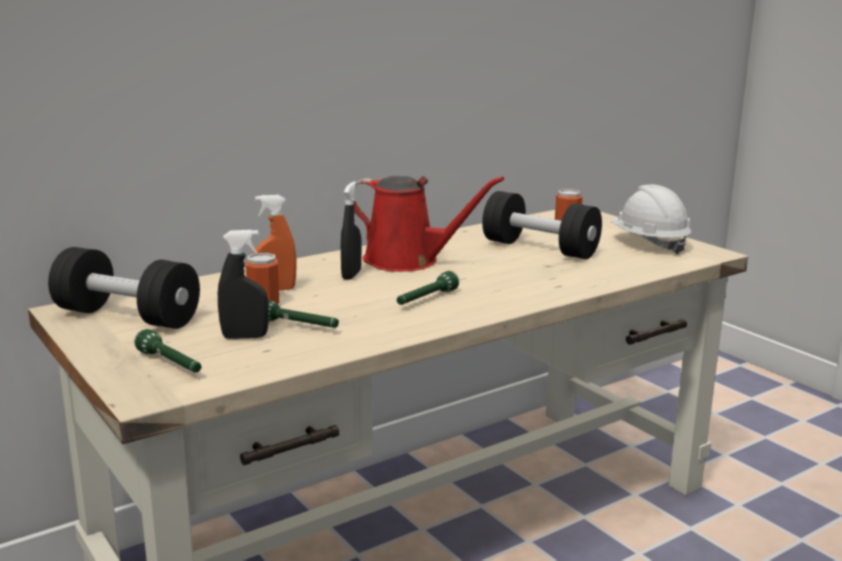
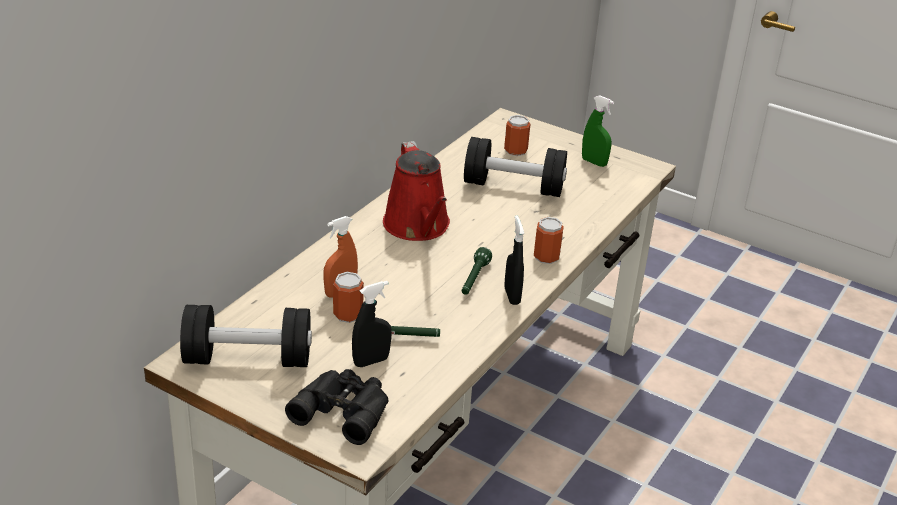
camera: 25 degrees left, 15 degrees up
(171, 364) = (344, 409): green flashlight -> black binoculars
(351, 274) = (386, 257): black spray bottle -> black spray bottle (512, 296)
(408, 261) = (418, 227): red watering can -> red watering can turned 75 degrees clockwise
(526, 295) = (546, 257): none -> can
(649, 244) = (594, 162): white hard hat -> green spray bottle

